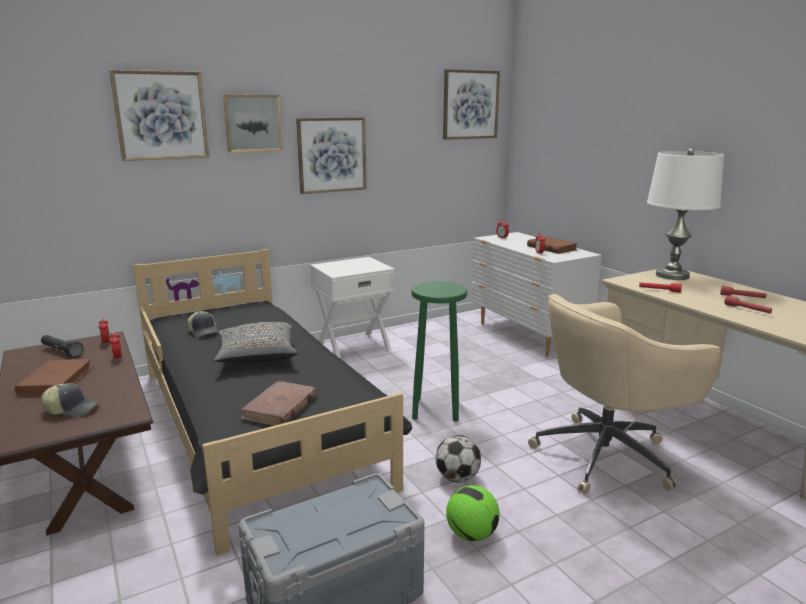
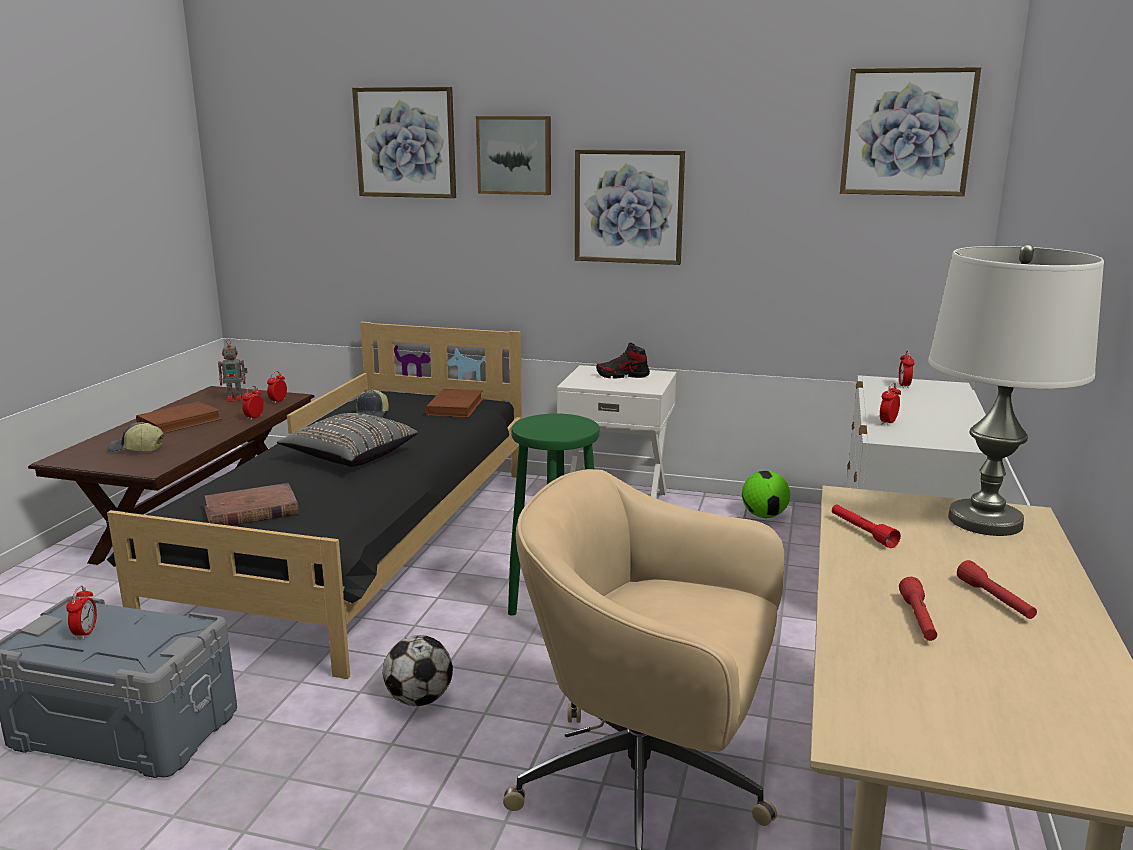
camera: 45 degrees right, 0 degrees up
(61, 351) = (236, 399): black flashlight -> toy robot
(72, 409) = (136, 449): cap -> cap turned 135 degrees clockwise
(311, 530) = (85, 633): none -> alarm clock
(350, 264) = (622, 376): none -> shoe
(471, 534) = (312, 761): football -> football (764, 515)
(551, 248) = (940, 420): brown book -> brown book (455, 407)

